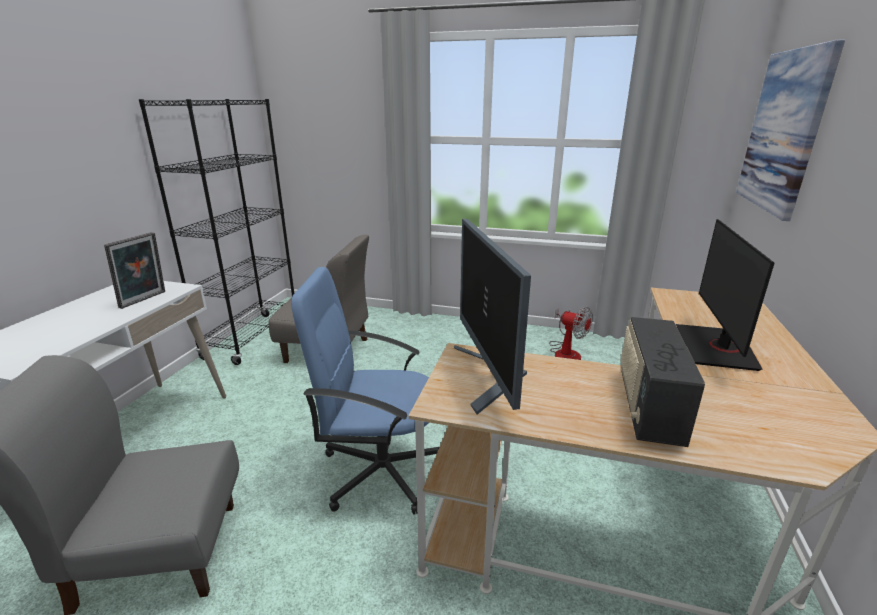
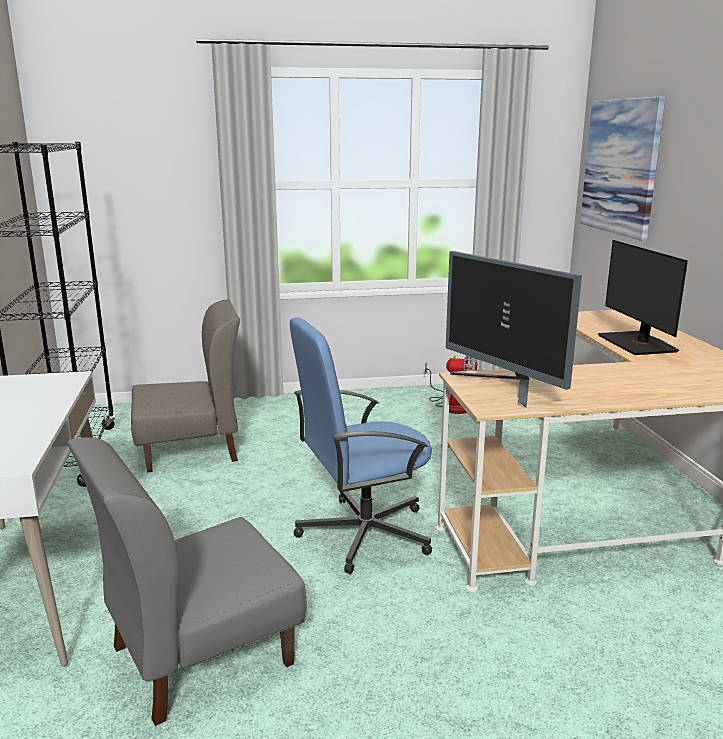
camera: 25 degrees left, 5 degrees down
(145, 300) = (47, 392): picture frame -> none
(647, 407) = (631, 383): radio -> none

